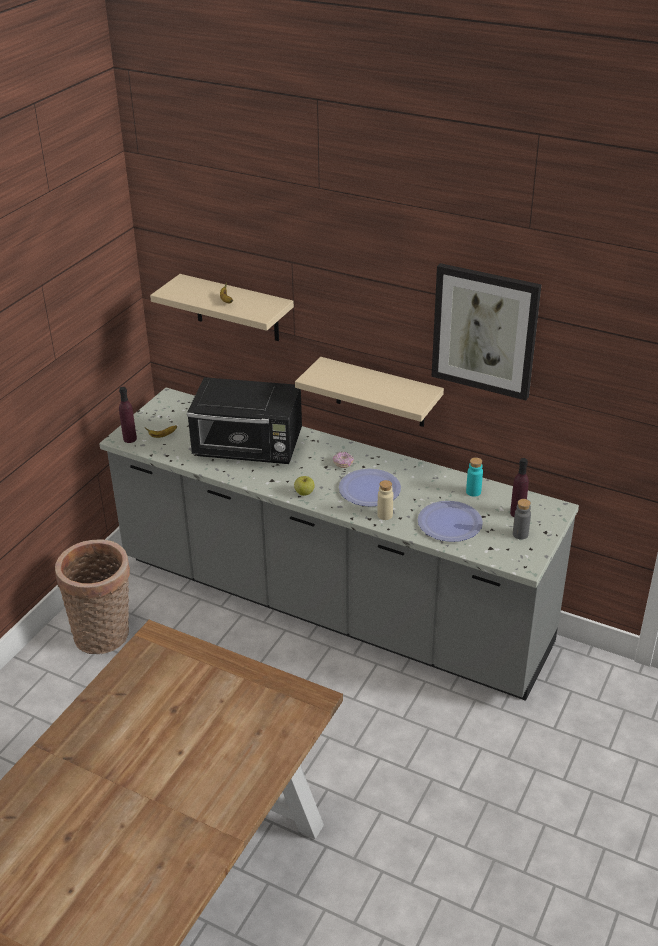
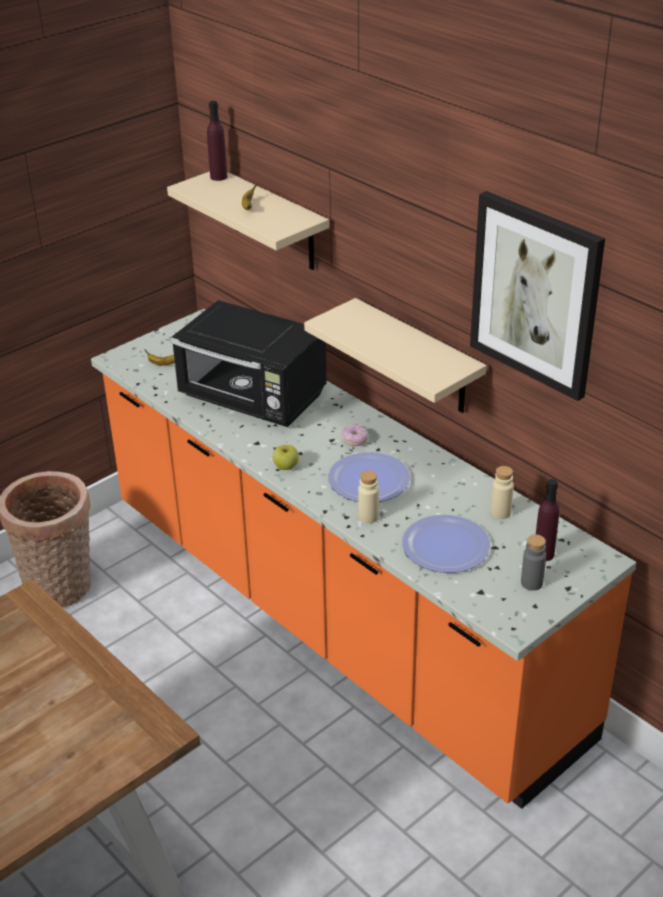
camera: 20 degrees right, 0 degrees up
(130, 439) = (126, 360): purple bottle -> purple bottle (218, 177)
(331, 605) = (334, 618): grey counter -> orange counter
(473, 492) = (500, 512): turquoise bottle -> beige bottle

